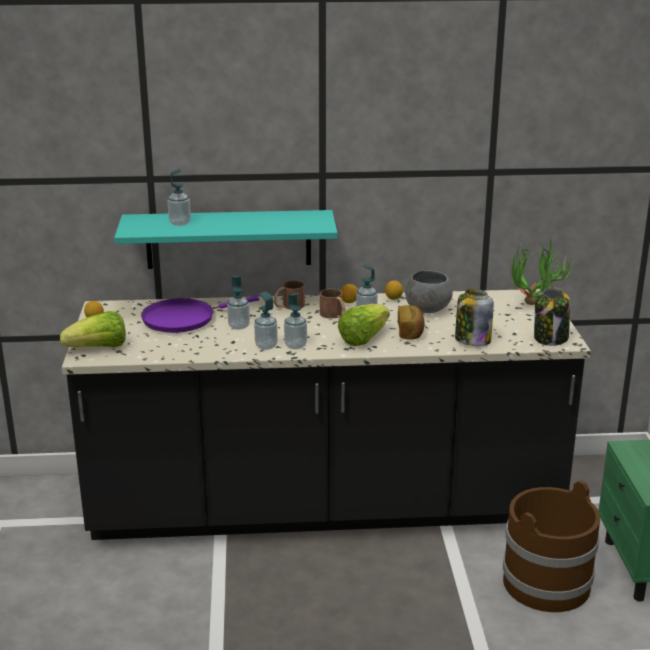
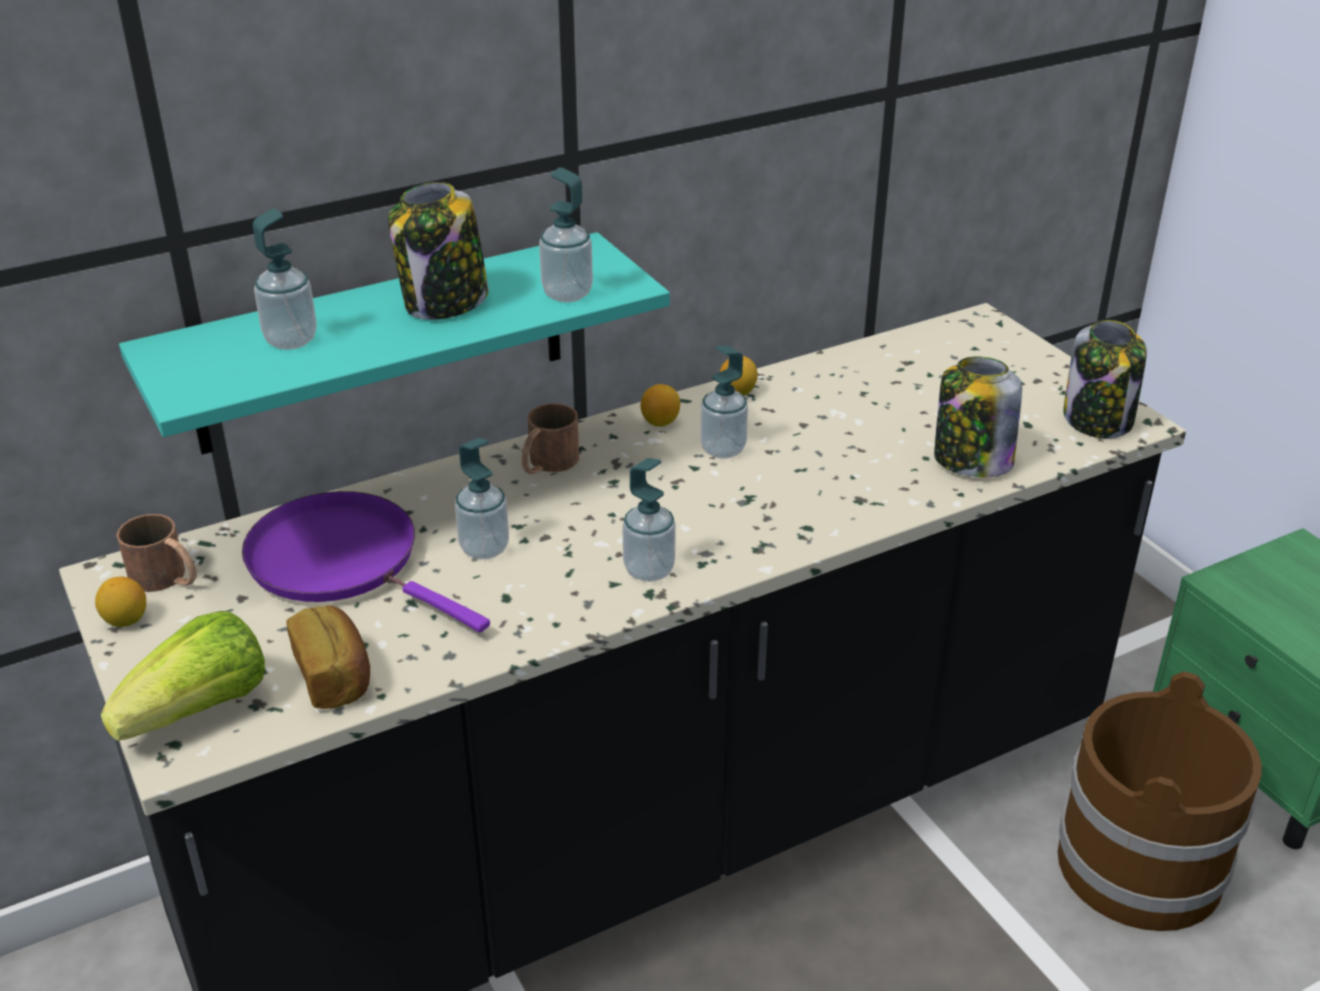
camera: 25 degrees left, 10 degrees up
(183, 319) = (342, 561): purple frying pan -> purple frying pan turned 90 degrees clockwise
(246, 221) = (445, 303): none -> jar
(266, 346) = (588, 589): soap dispenser -> soap dispenser (567, 294)
(334, 315) = (660, 466): brown mug -> brown mug (167, 579)
(363, 338) = (768, 512): lettuce -> none
(411, 332) = (843, 471): bread -> bread (335, 676)
(427, 309) = (824, 405): grey bowl -> none
(534, 308) = (1005, 354): potted plant -> none

